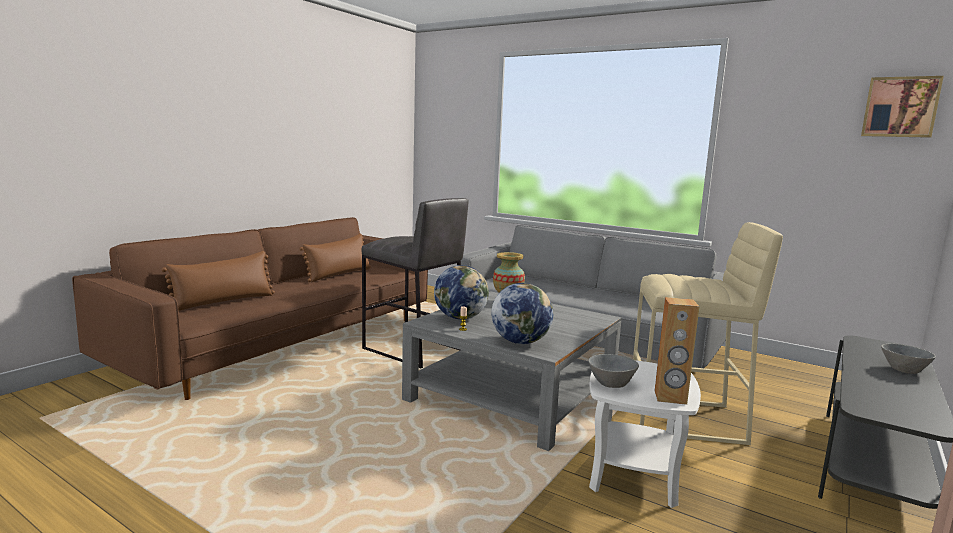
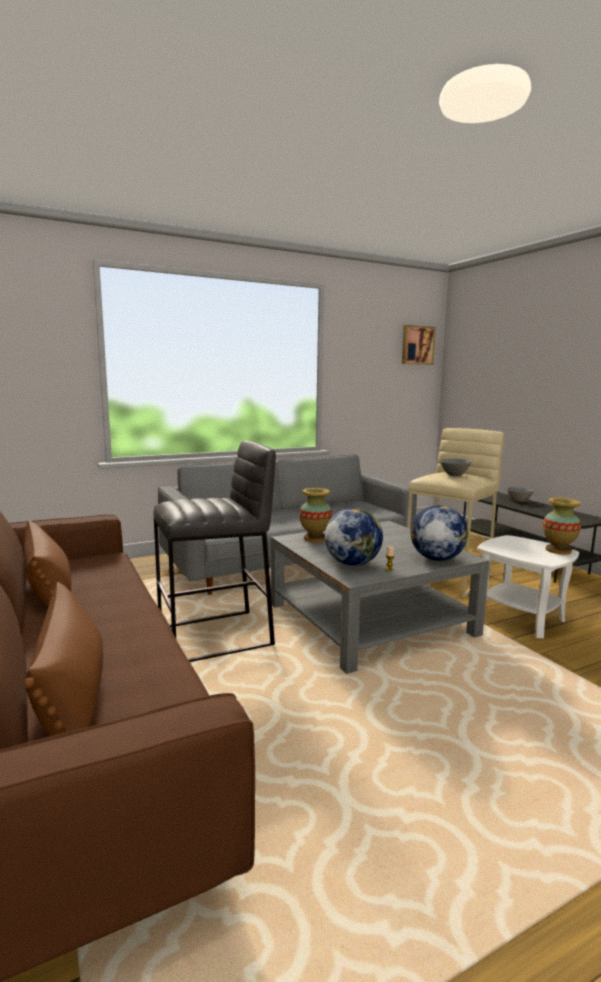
camera: 60 degrees left, 0 degrees up
(610, 383) = (531, 557): grey bowl -> grey bowl (453, 474)
(670, 397) = (558, 550): brown speaker -> vase

